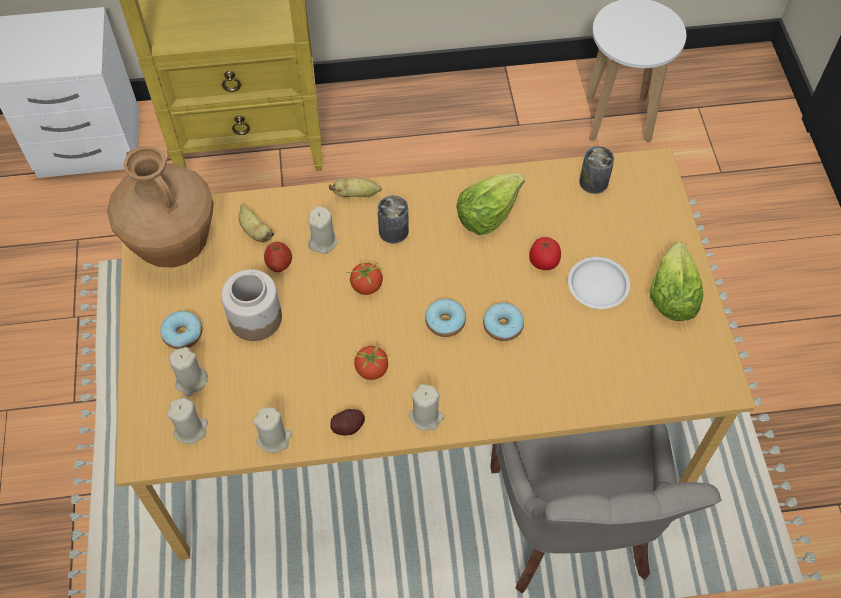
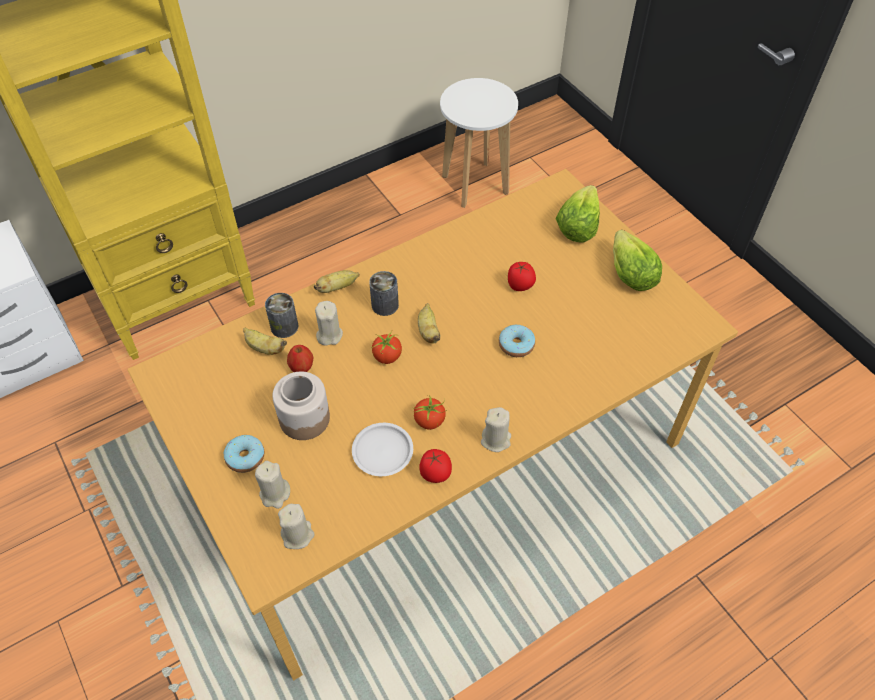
camera: 25 degrees left, 5 degrees down
(175, 247) = (198, 387): brown vase -> none
(274, 438) = (377, 511): beige candle -> none
(348, 426) = (435, 474): potato -> tomato
(421, 276) = (428, 331): none -> banana
(445, 321) = (468, 359): donut -> none
(487, 213) = (454, 264): lettuce -> lettuce (577, 226)
(571, 525) = (605, 503): grey chair -> none
(593, 182) = (523, 212): can -> can (284, 327)
(597, 285) = (571, 287): white plate -> white plate (382, 452)

